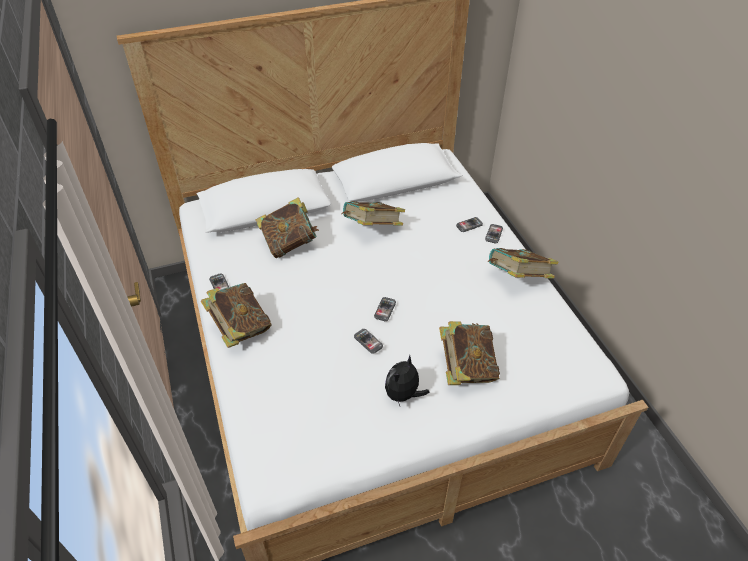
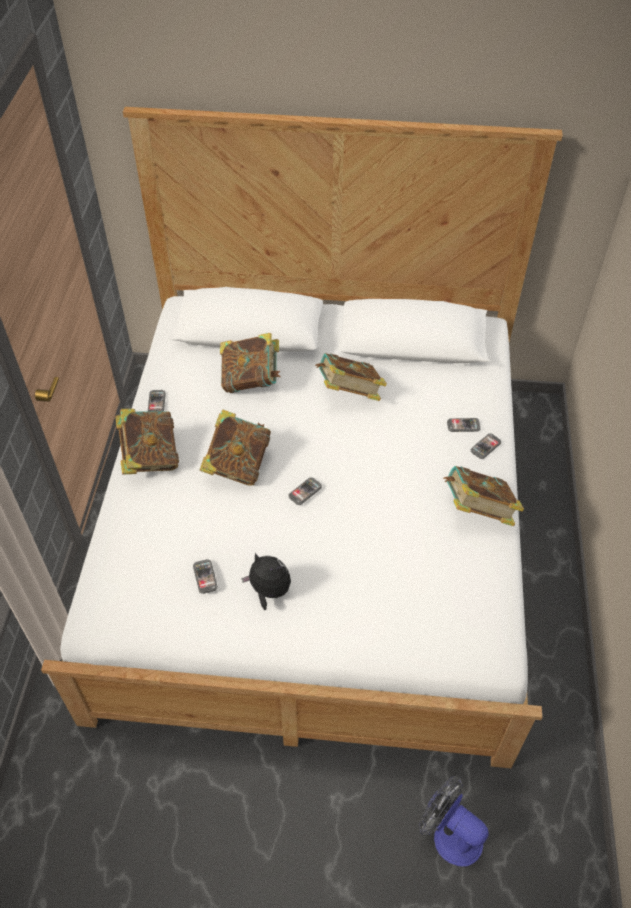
camera: 25 degrees right, 5 degrees up
(368, 341) = (266, 520): phone -> phone (205, 577)
(403, 395) = (269, 591): plush toy -> plush toy turned 60 degrees clockwise
(466, 368) = (352, 589): book -> book (237, 465)
(600, 535) = (450, 834): none -> fan

